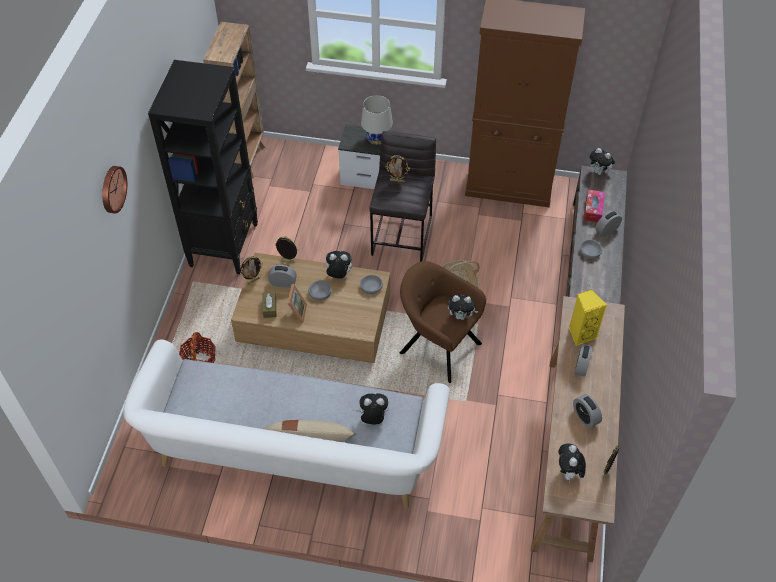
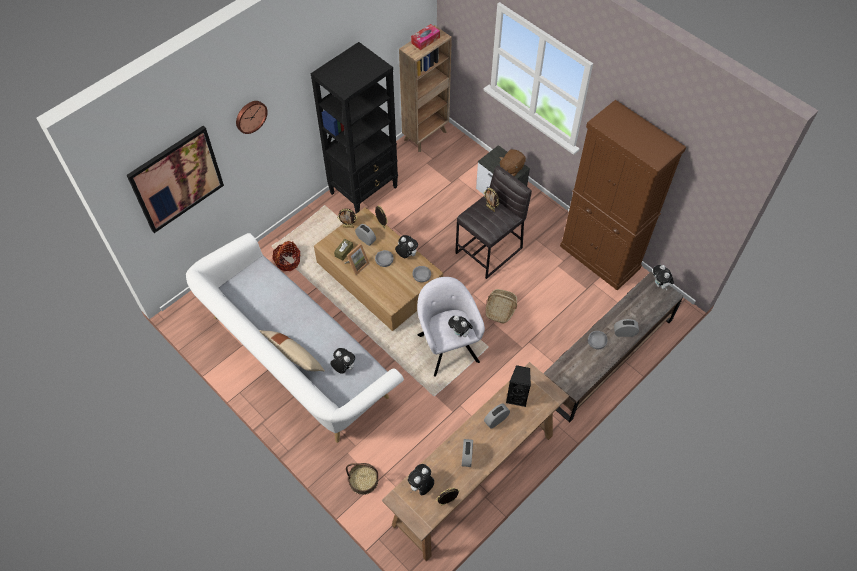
camera: 35 degrees right, 5 degrees up
(71, 302) = (176, 179): none -> picture
(377, 139) = (511, 168): white table lamp -> brown plush toy
(437, 346) = (447, 345): brown armchair -> grey armchair
(466, 527) = (363, 480): none -> basket
(581, 334) = (517, 397): yellow speaker -> black speaker
(593, 209) = (628, 311): tissue box -> tissue box (425, 40)

